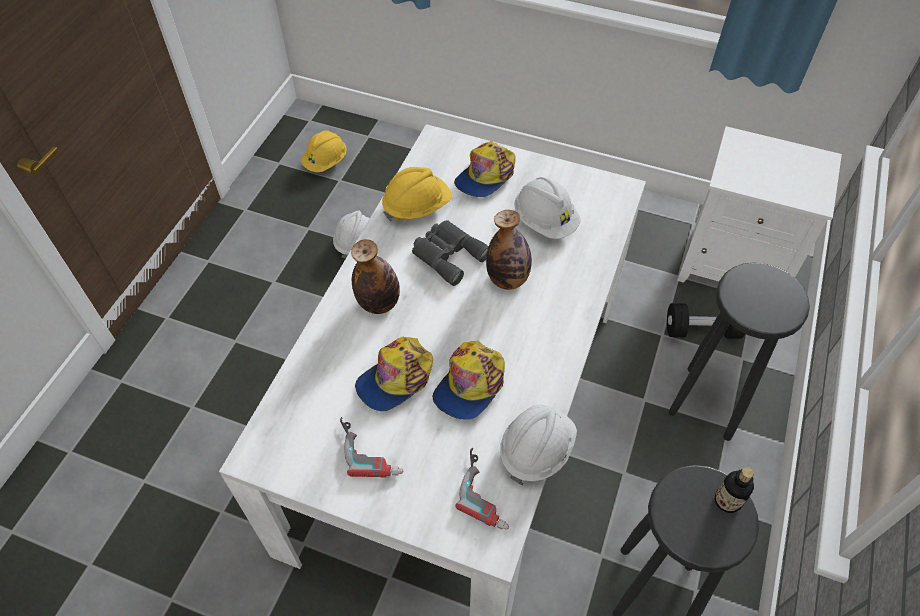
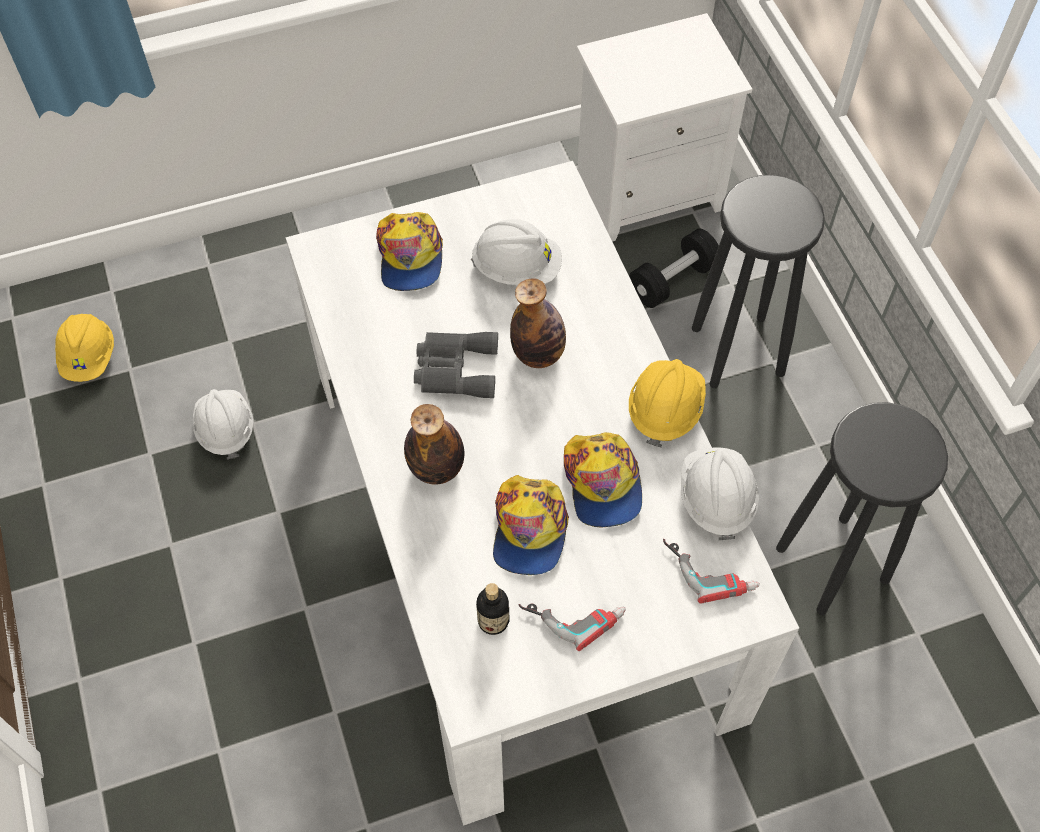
camera: 40 degrees left, 5 degrees up
(417, 207) = (371, 339): yellow hard hat -> yellow hard hat (665, 410)
(727, 501) = (897, 425): bottle -> bottle (493, 621)

